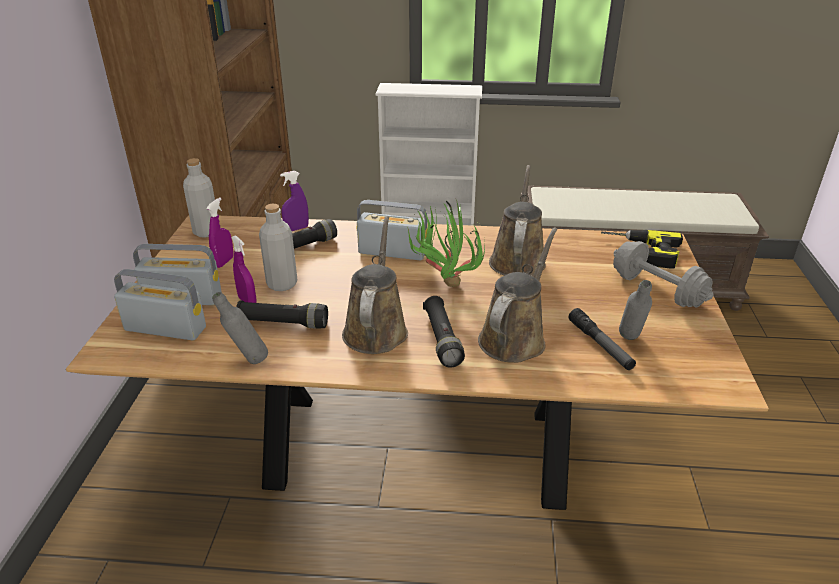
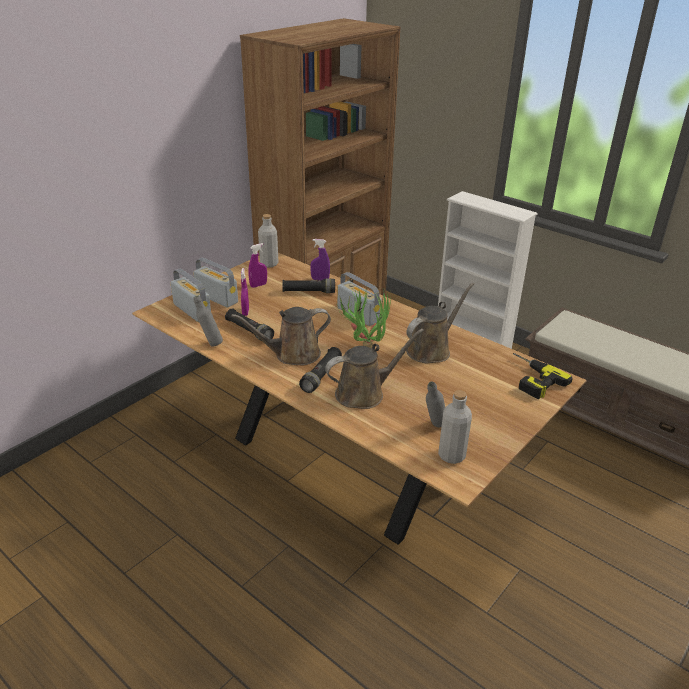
camera: 35 degrees right, 0 degrees up
(282, 284) = (273, 309): grey bottle -> grey bottle (451, 455)
(376, 329) = (293, 355): brown watering can -> brown watering can turned 150 degrees counterclockwise
(600, 345) = (411, 420): flashlight -> none
(657, 290) = (502, 407): grey dumbbell -> none

